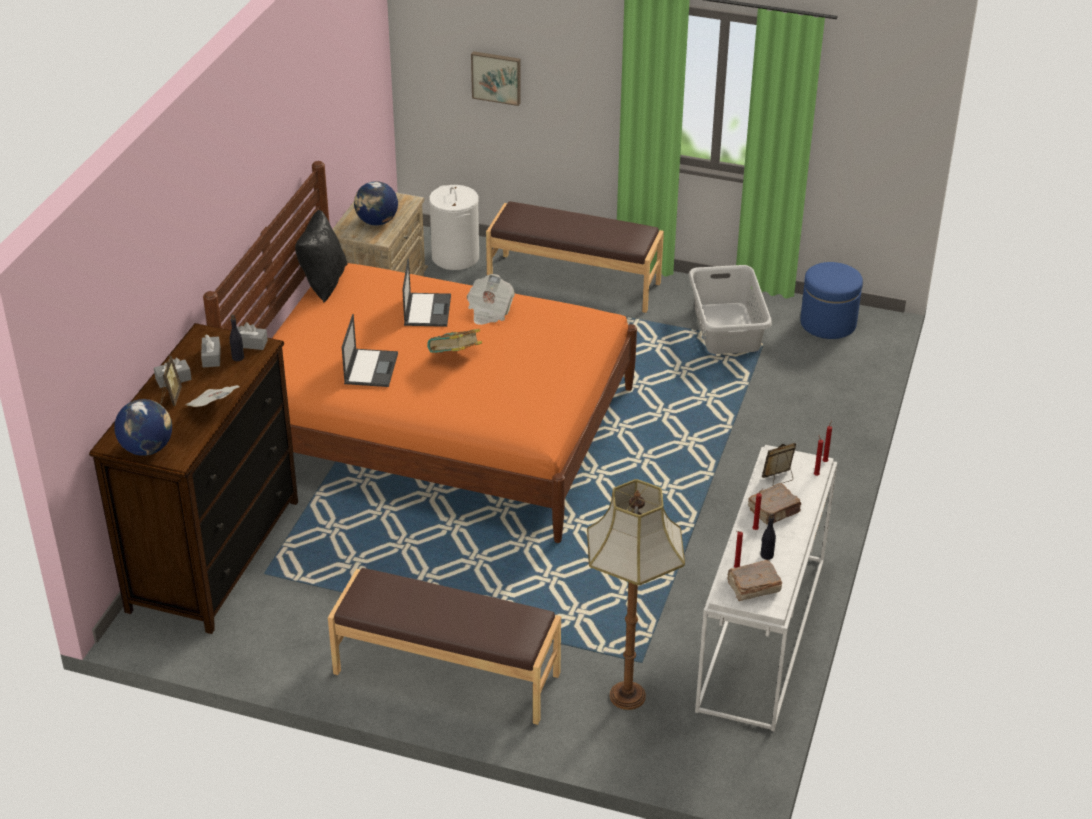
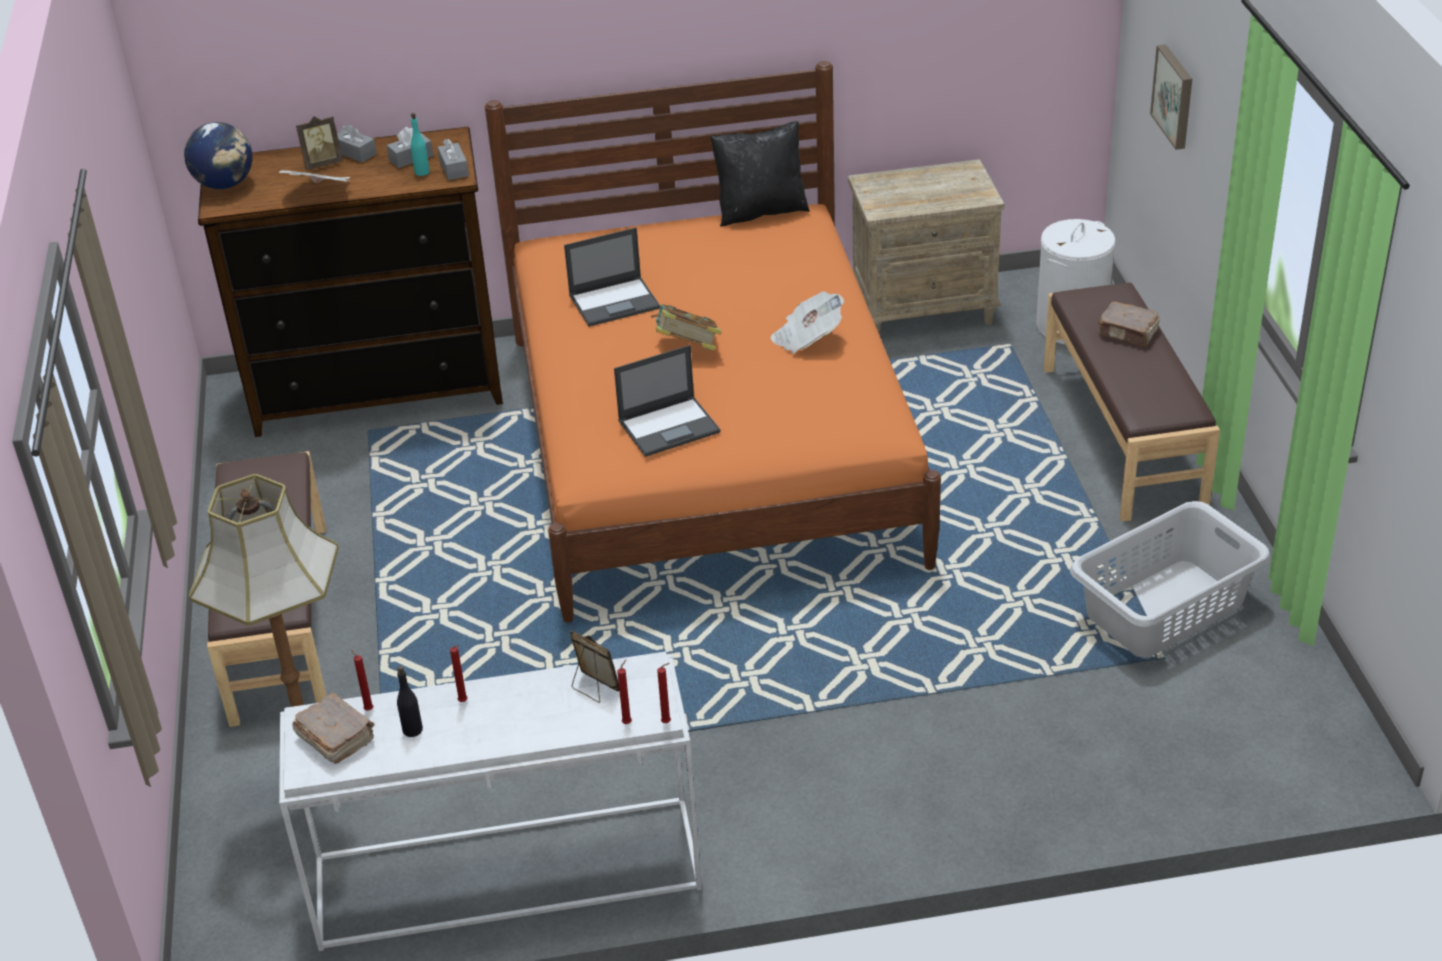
camera: 65 degrees right, 0 degrees up
(237, 357) = (422, 172): black bottle -> turquoise bottle
(377, 222) = (912, 194): globe -> none
(427, 310) = (767, 295): laptop -> laptop (670, 426)
(774, 511) = (516, 707): brown book -> brown book (1128, 333)
(828, 323) = (1290, 709): blue ottoman -> none

